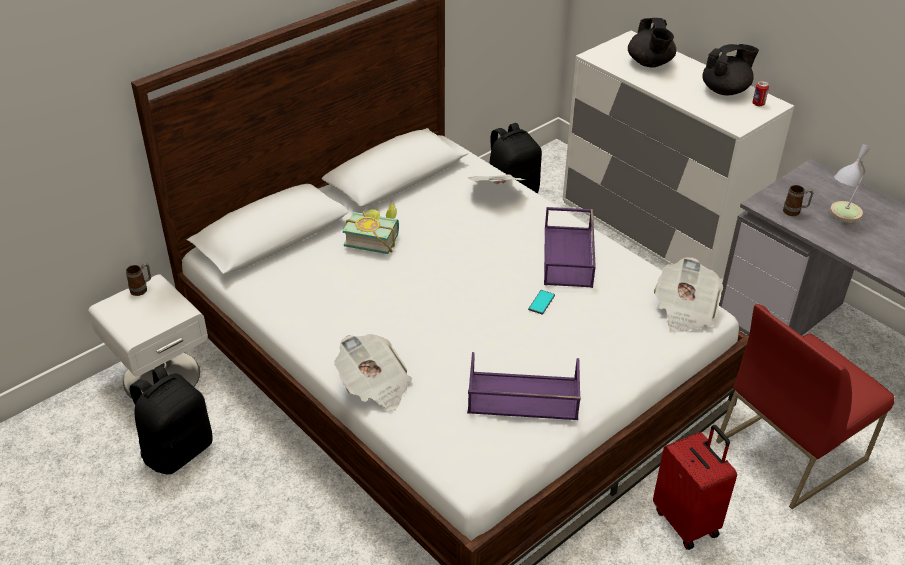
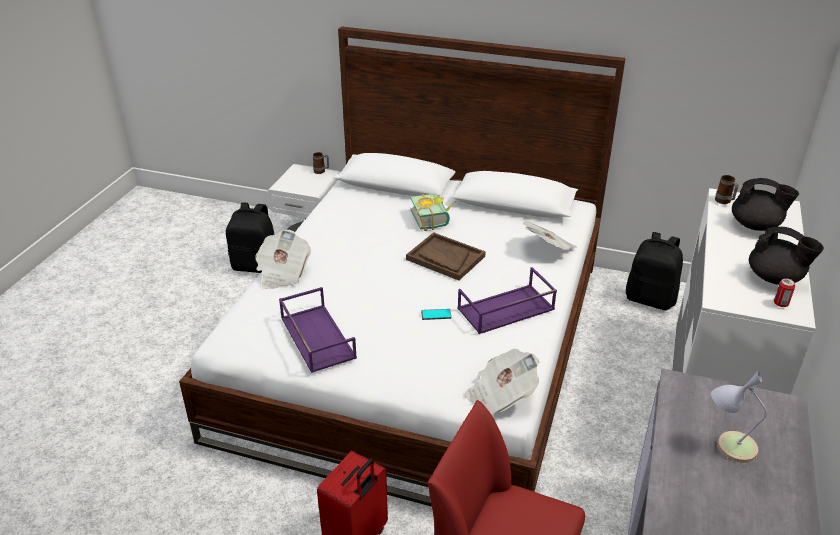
camera: 60 degrees right, 5 degrees down
(454, 258) = (445, 258): none -> brown tray
(650, 63) = (756, 225): black teapot -> black teapot turned 120 degrees counterclockwise
(795, 212) = (691, 409): mug -> mug (724, 202)

